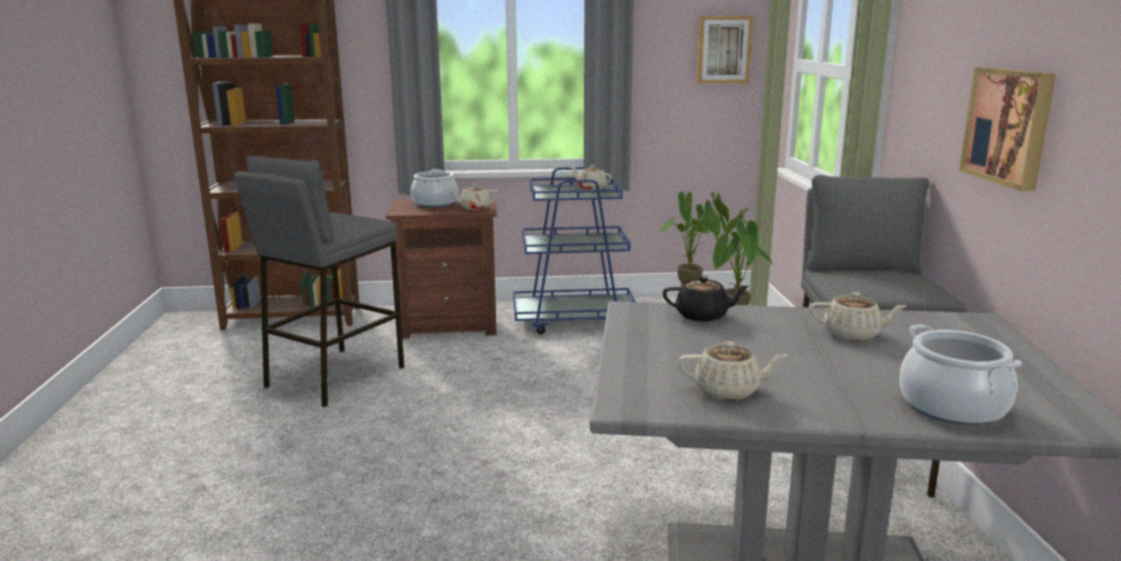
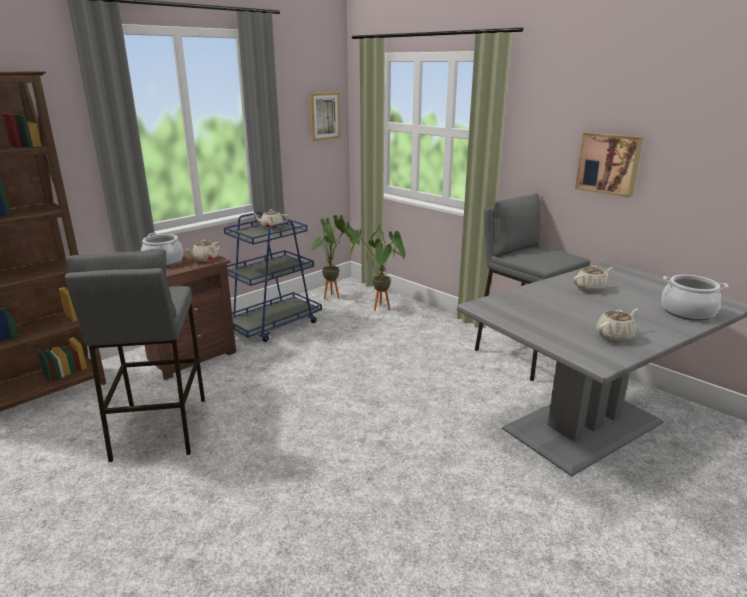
camera: 40 degrees left, 5 degrees up
(703, 316) = (518, 299): black teapot -> none

